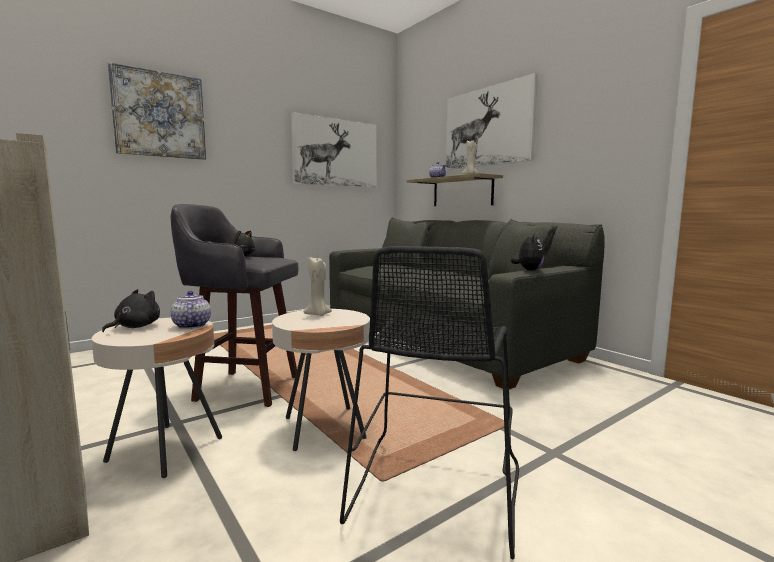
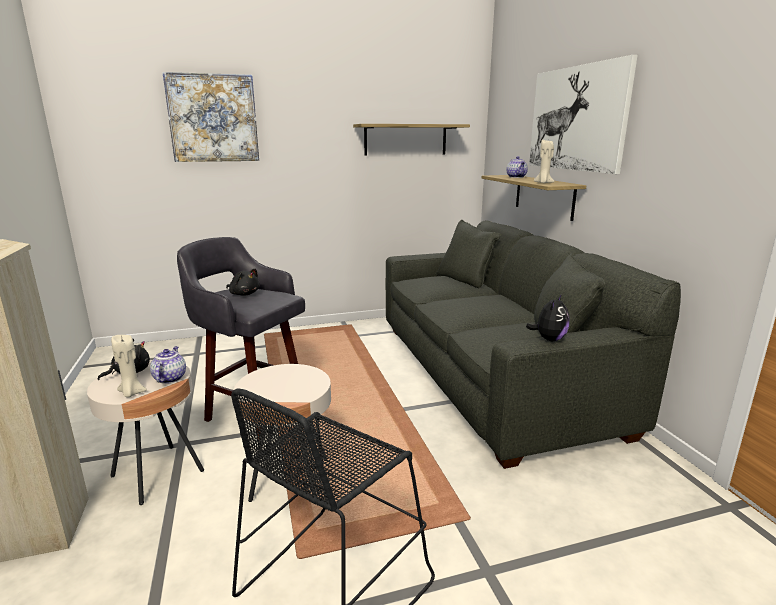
camera: 20 degrees right, 10 degrees up
(318, 314) = (286, 376): beige candle -> beige candle (131, 393)
(335, 153) = (405, 139): picture -> shelf

